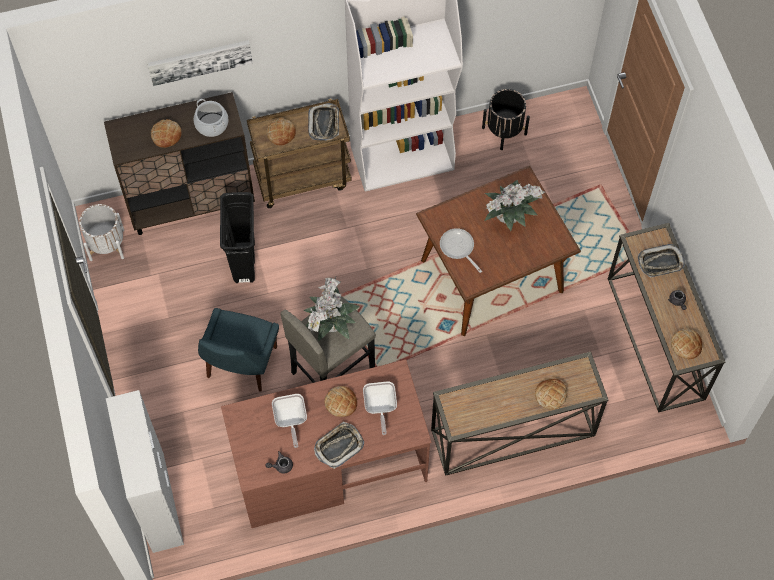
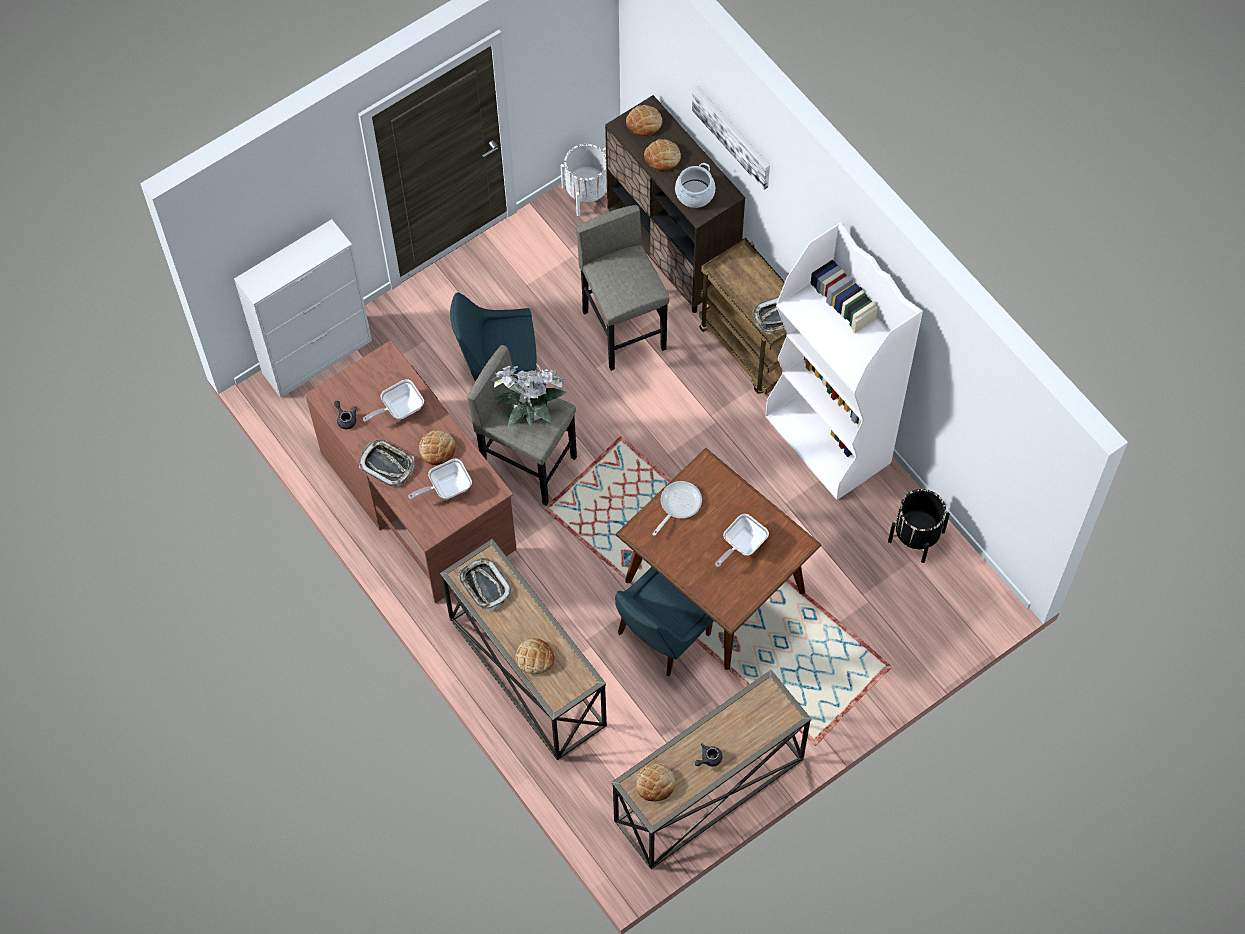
camera: 70 degrees right, 0 degrees up
(244, 261) = (624, 330): black trash can -> grey stool
(281, 133) = (747, 279): bread -> bread (644, 122)
(510, 217) = (741, 545): potted plant -> frying pan
(519, 327) = (661, 636): none -> blue chair
(660, 263) = (752, 725): tray -> tray (484, 585)

